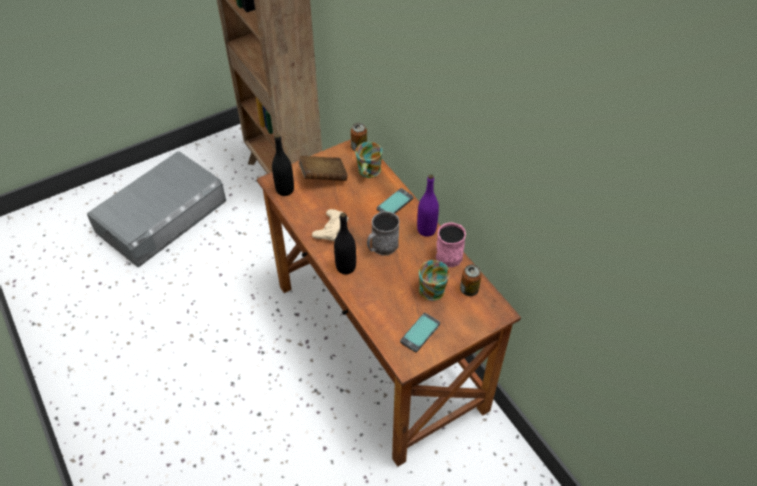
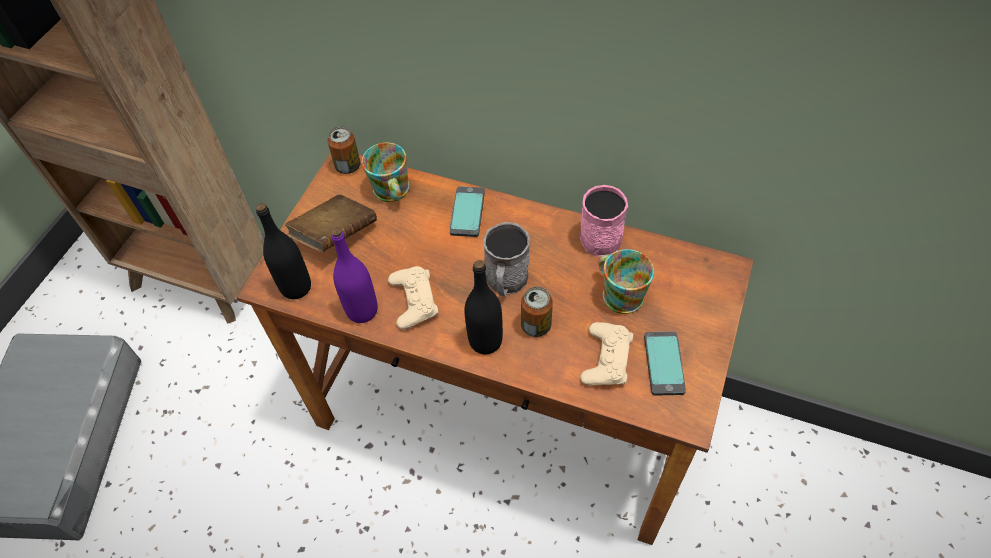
camera: 35 degrees left, 5 degrees up
(394, 312) = (606, 358): none -> beige game controller
(426, 230) = (540, 222): purple bottle -> purple bottle (362, 310)
(469, 290) = (665, 265): can -> can (536, 325)

